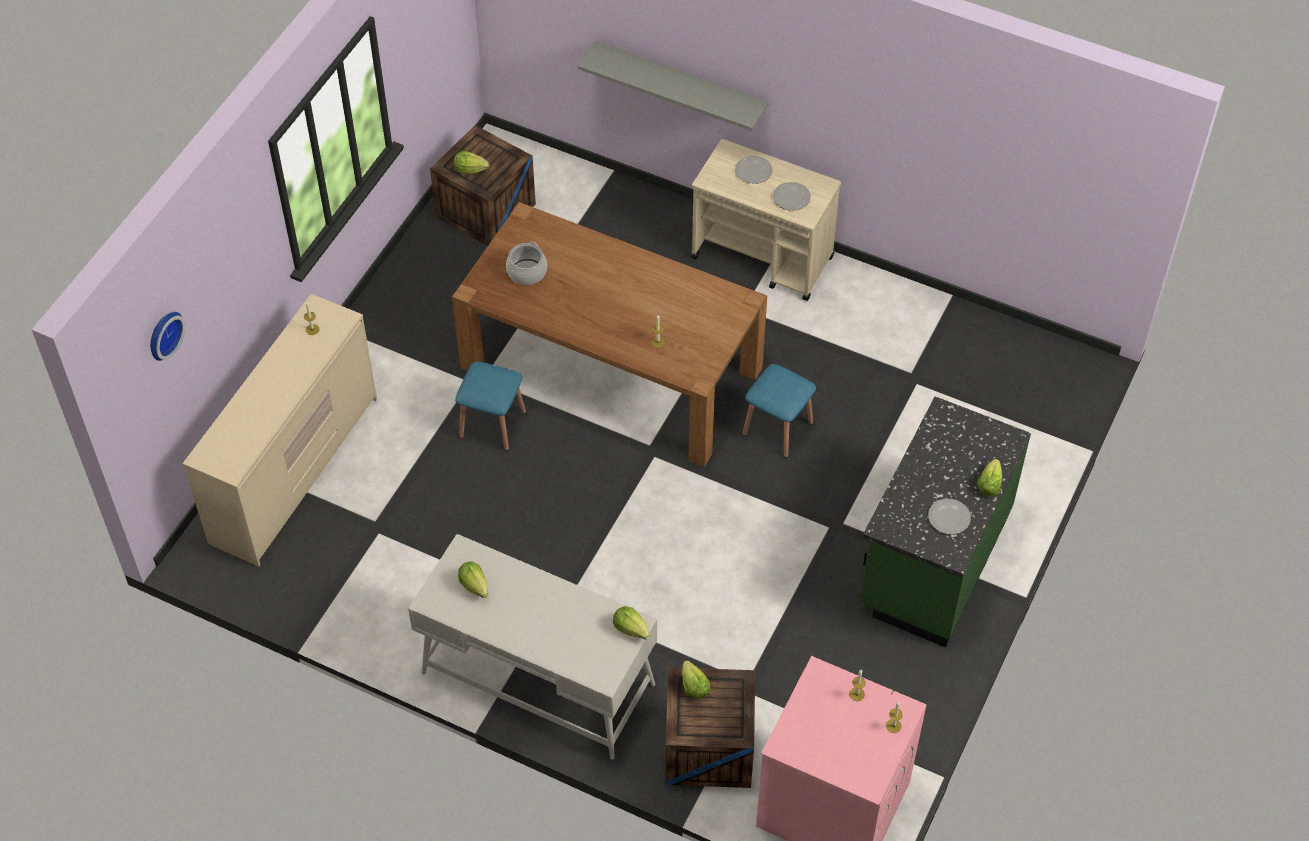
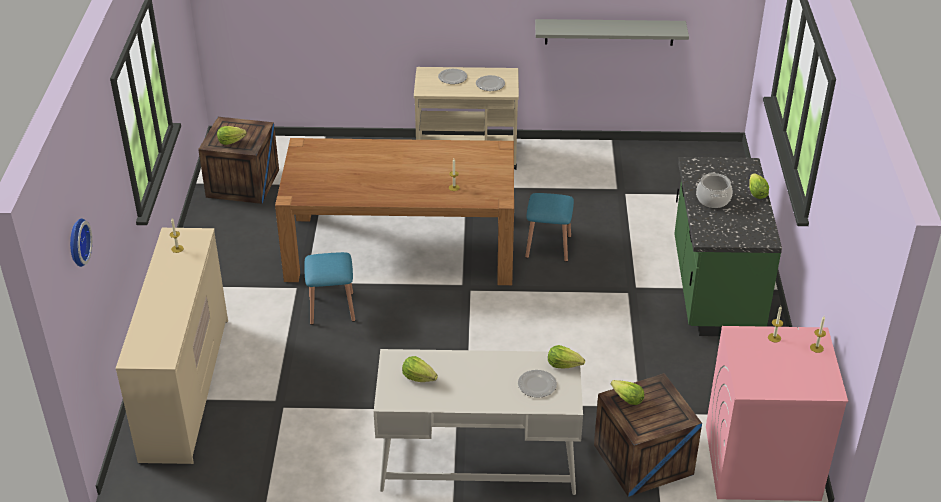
camera: 25 degrees left, 15 degrees down
(526, 272) = (324, 175): cooking pot -> cooking pot (712, 199)
(681, 83) = (377, 30): grey shelf -> grey shelf (609, 32)
(949, 518) = (745, 219): plate -> plate (537, 385)

